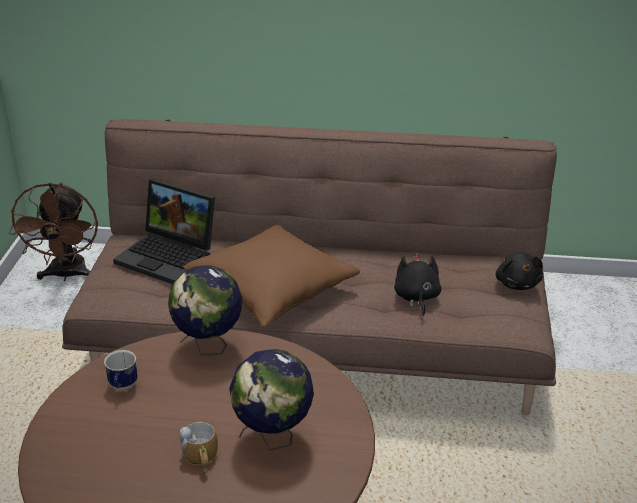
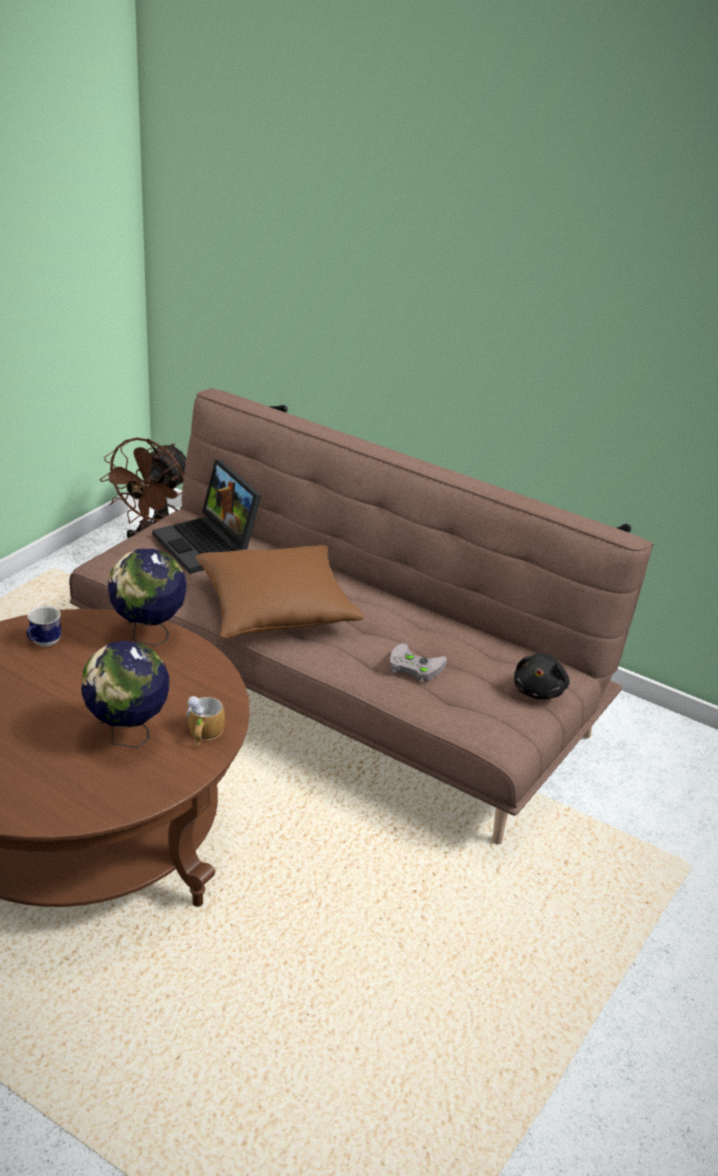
camera: 25 degrees right, 0 degrees up
(201, 458) = (51, 728): mug -> mug (203, 734)
(416, 297) = (413, 666): black plush toy -> grey game controller

